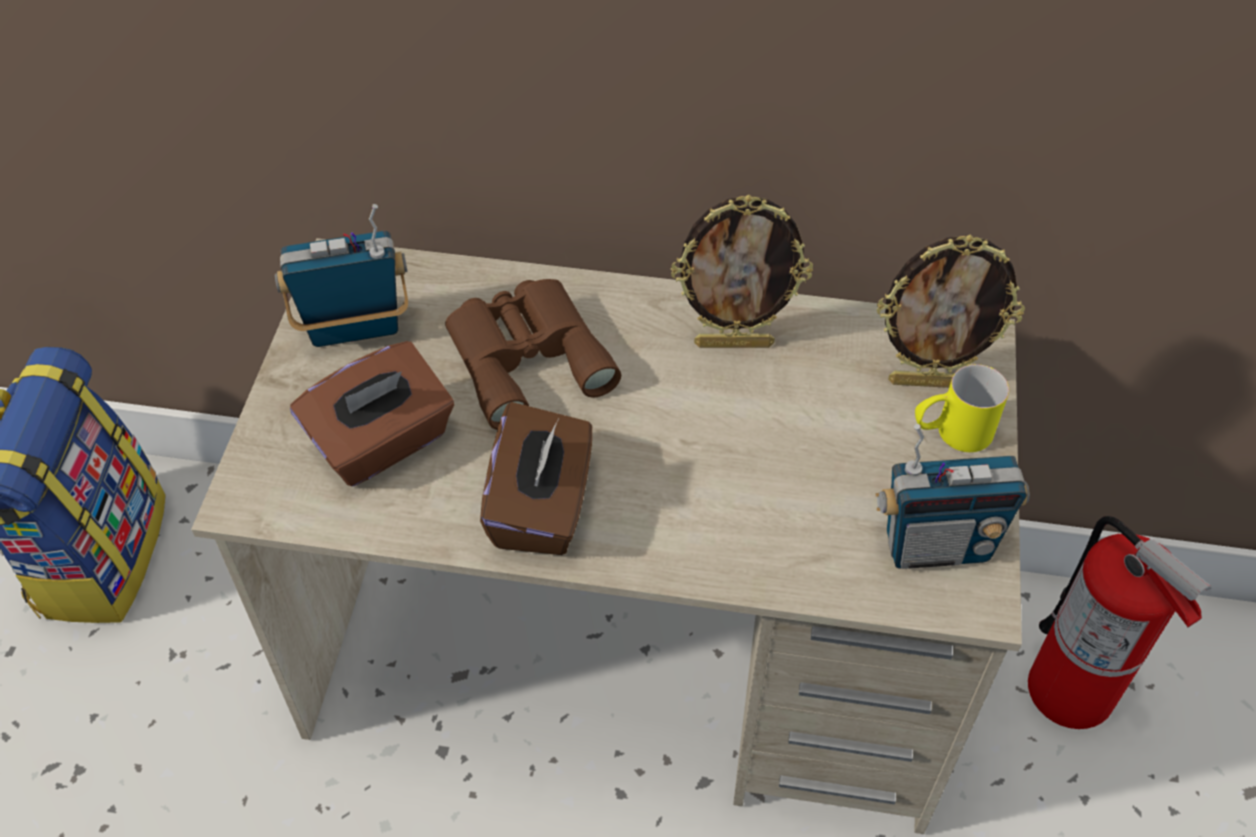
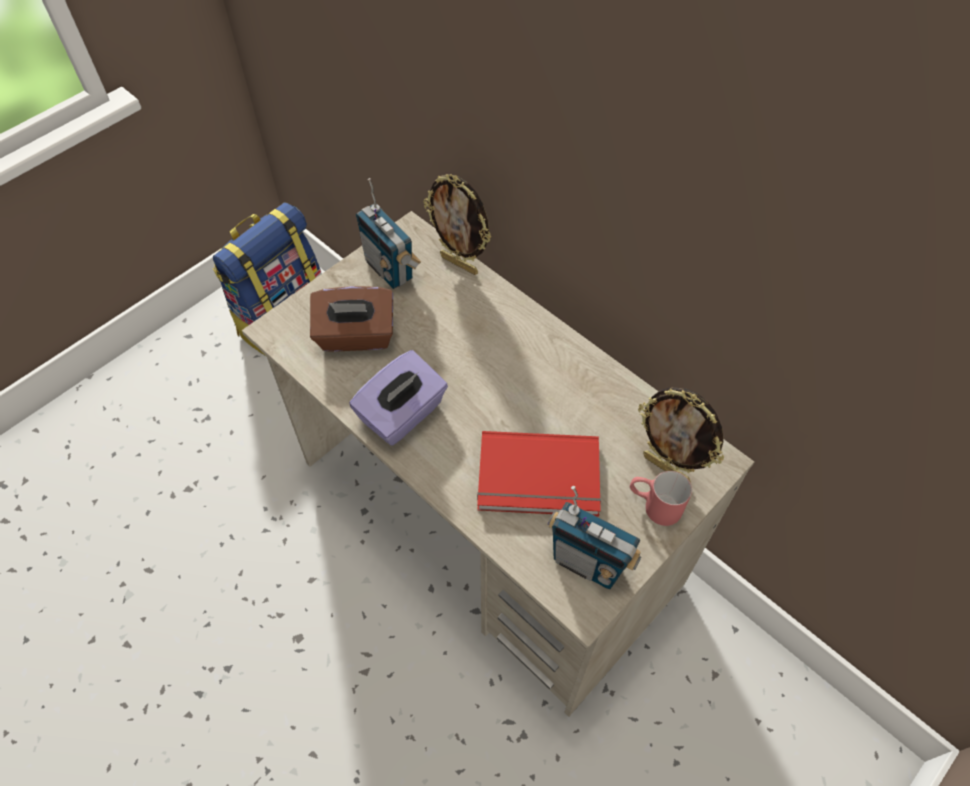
camera: 35 degrees right, 5 degrees up
(355, 329) = (390, 269): radio -> radio turned 150 degrees counterclockwise
(527, 356) = (461, 330): brown binoculars -> none
(542, 507) = (403, 414): brown tissue box -> purple tissue box
(734, 343) = (575, 383): picture frame -> picture frame (460, 264)
(792, 483) = (539, 479): none -> red book
(951, 433) = (654, 505): yellow mug -> red mug
(1072, 691) = (718, 700): fire extinguisher -> none

